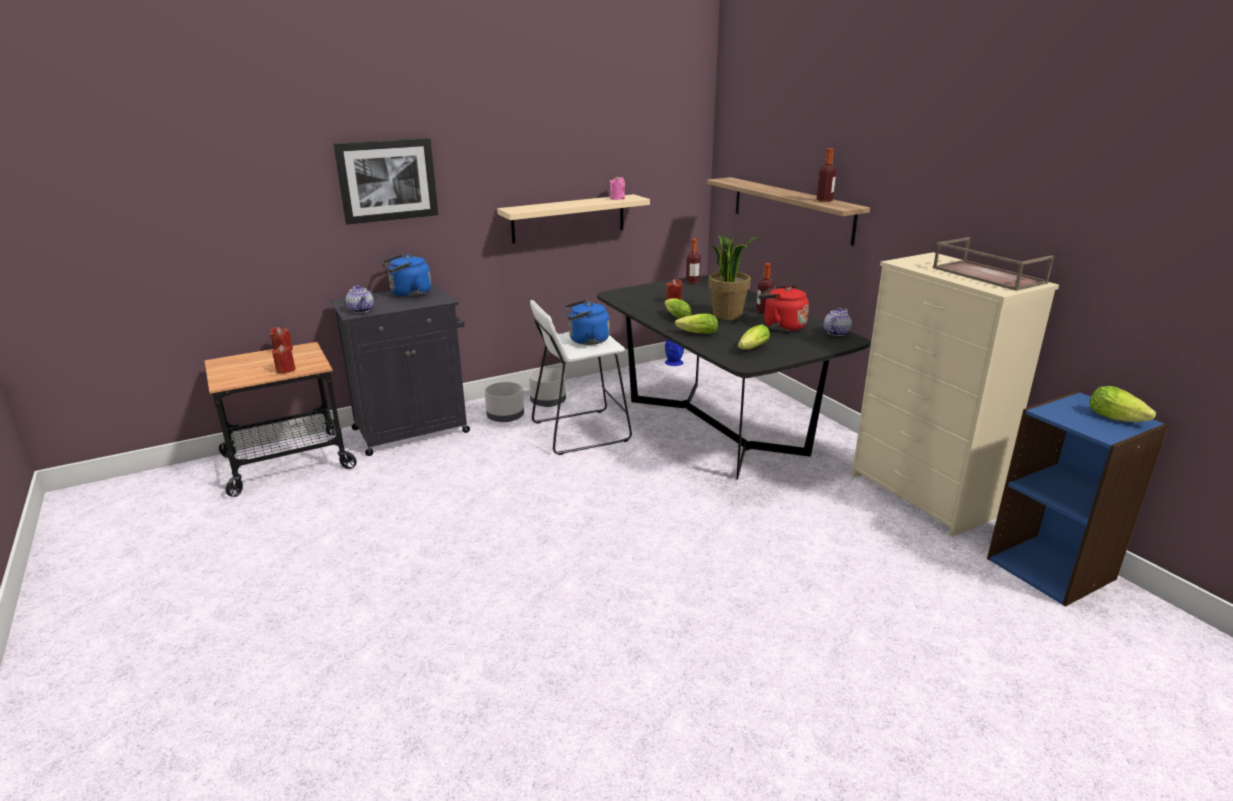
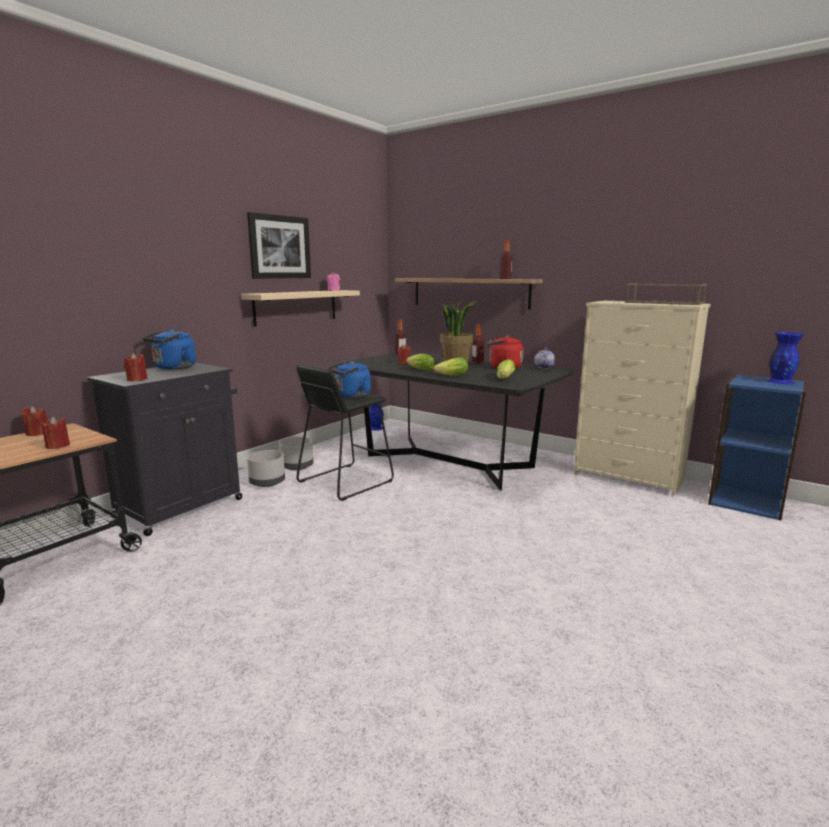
camera: 25 degrees left, 10 degrees down
(362, 310) = (137, 379): teapot -> red candle
(387, 180) = (144, 259): picture -> picture (279, 247)
(580, 431) = (345, 481): white stool -> black stool
(1118, 419) = (780, 381): lettuce -> blue vase

